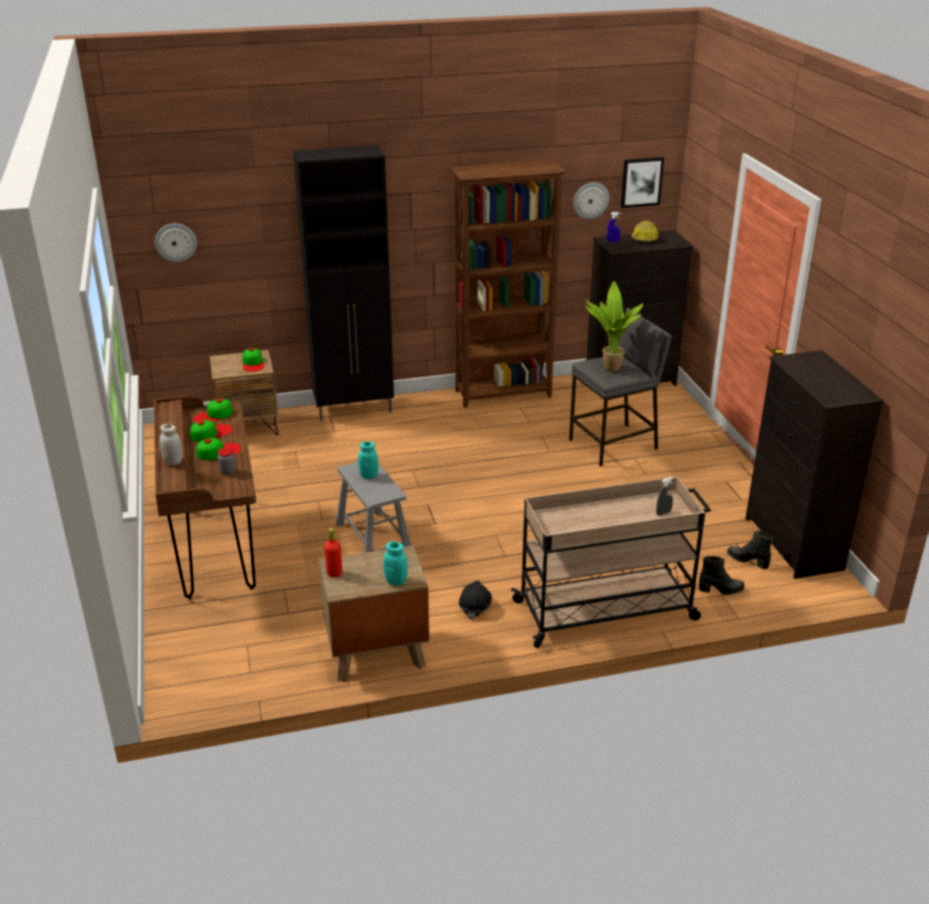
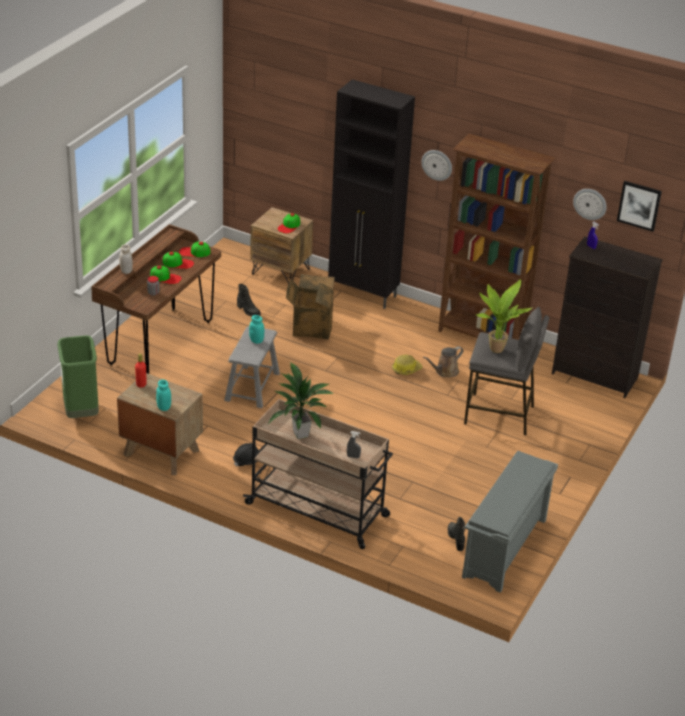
camera: 40 degrees right, 5 degrees up
(175, 242) = (264, 115): wall clock -> wall clock (437, 164)
(225, 667) = (81, 413): none -> green trash can
(348, 458) = (310, 327): none -> cardboard box
(519, 435) = (445, 372): none -> brown watering can
(585, 521) = (301, 434): none -> potted plant
(645, 238) = (622, 256): hard hat -> hard hat (406, 369)
(721, 590) = (407, 543): black boot -> black boot (248, 311)
(792, 544) = (505, 549): black dresser -> grey shoe rack

